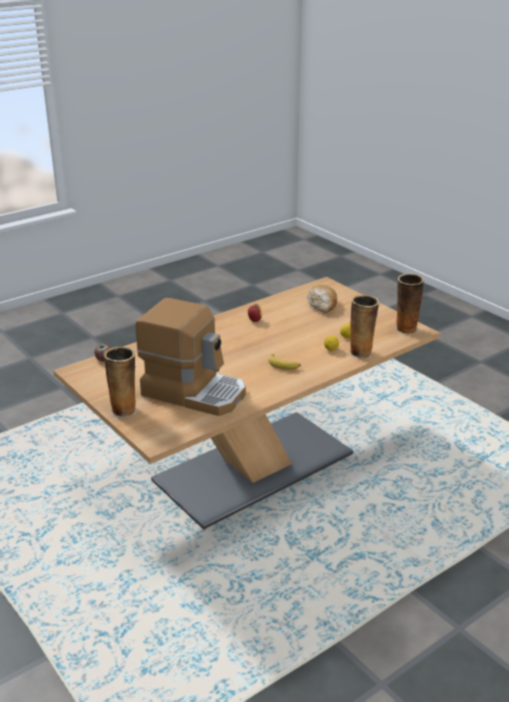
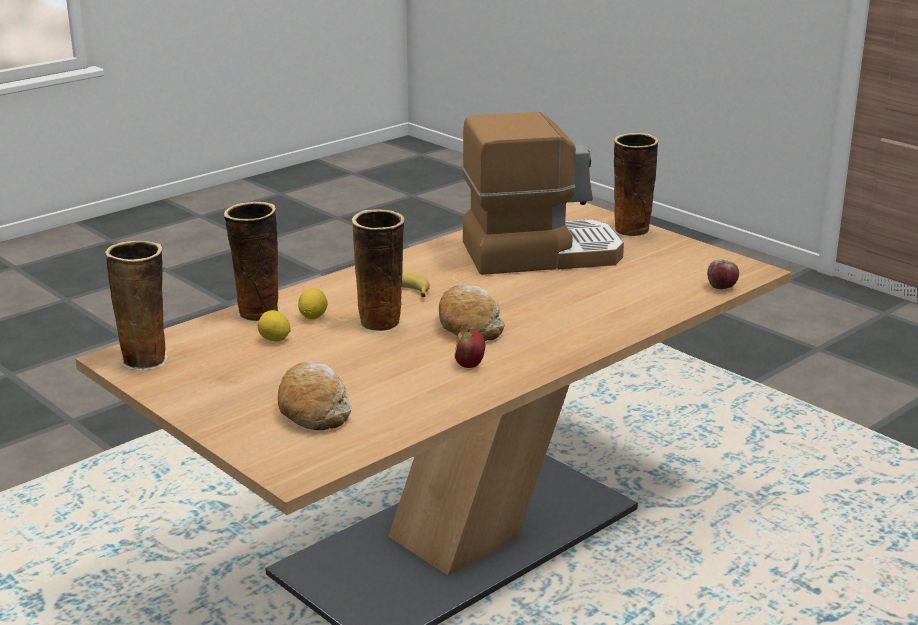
camera: 175 degrees right, 5 degrees down
(194, 391) = (540, 253): coffee machine -> coffee machine turned 150 degrees clockwise
(250, 341) = (469, 325): none -> bread
(295, 344) = (381, 323): none -> vase

